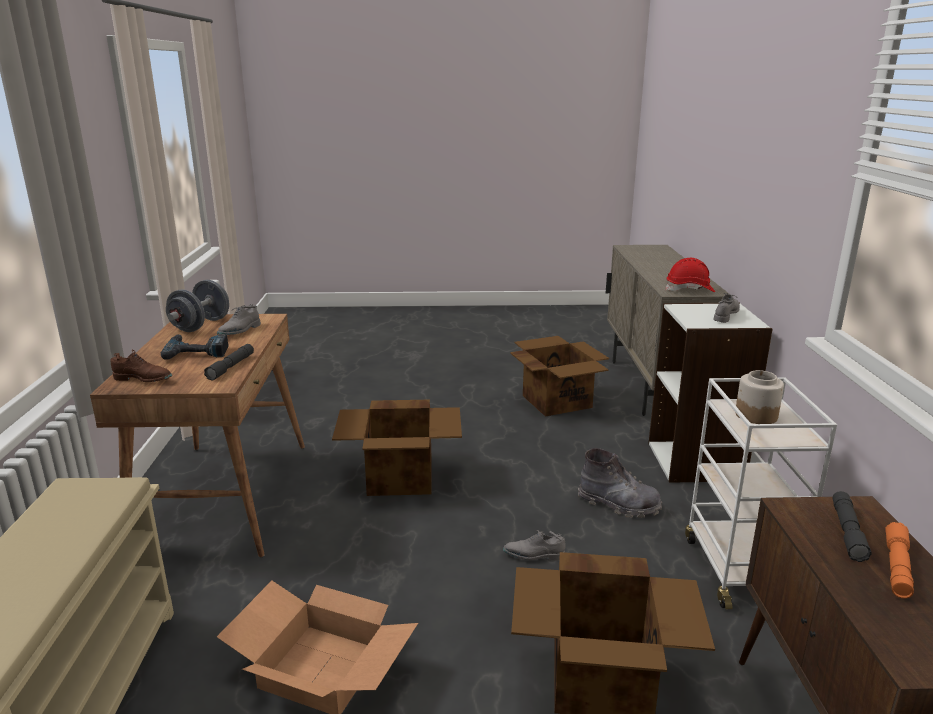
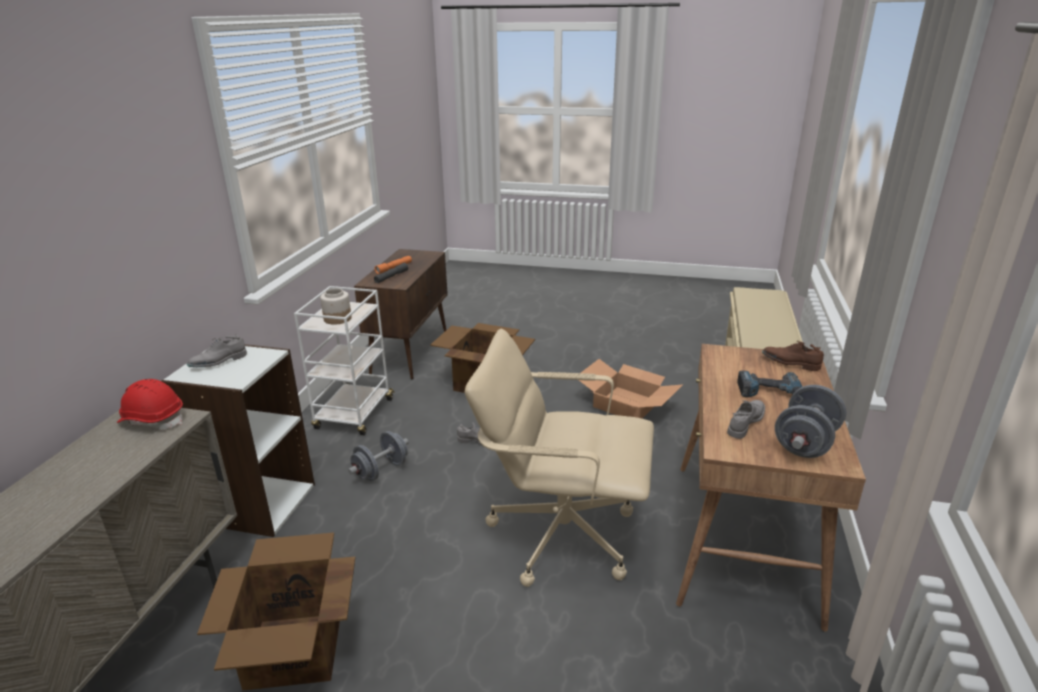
camera: 165 degrees left, 5 degrees up
(231, 367) = (721, 369): grey flashlight -> none
(401, 477) = (561, 533): cardboard box -> beige office chair
(618, 504) = (381, 470): grey boot -> grey dumbbell

